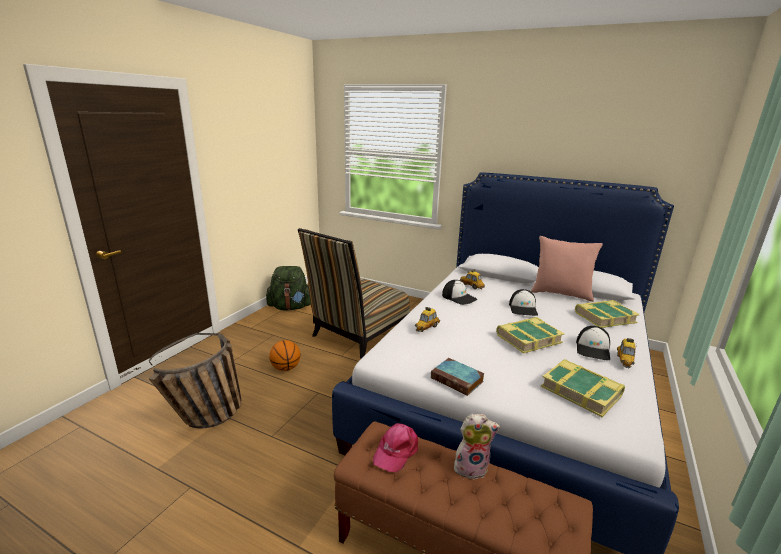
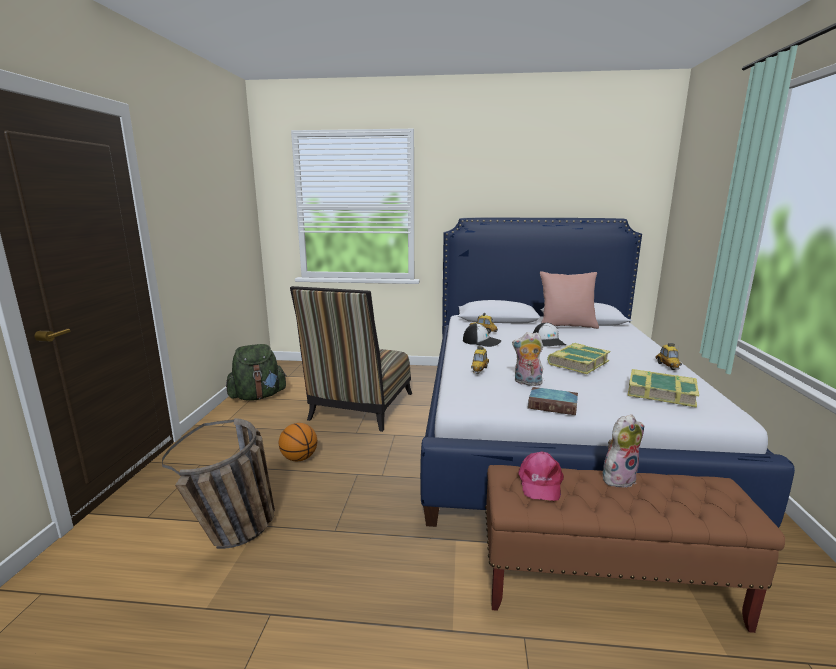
camera: 20 degrees left, 5 degrees down
(456, 351) = (527, 383): none -> plush toy
(593, 349) = (636, 362): cap -> none
(604, 317) = (619, 338): book -> none

